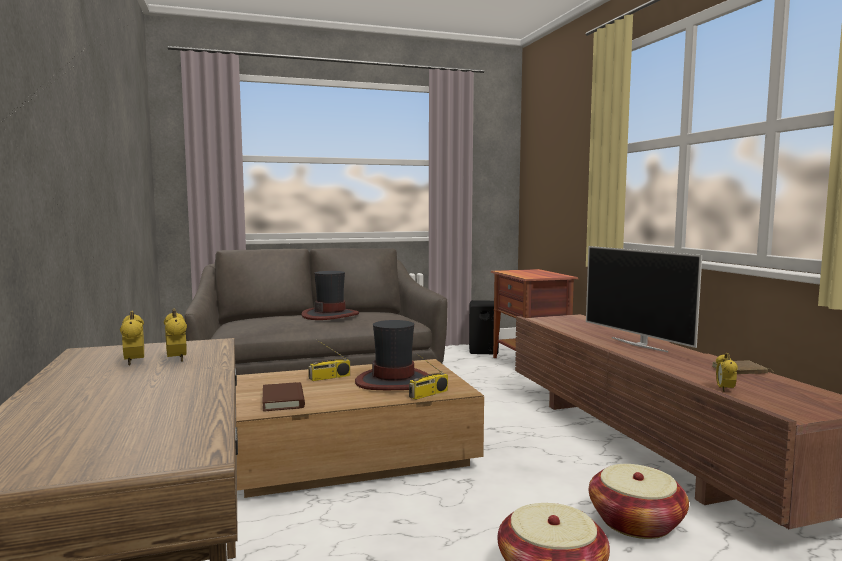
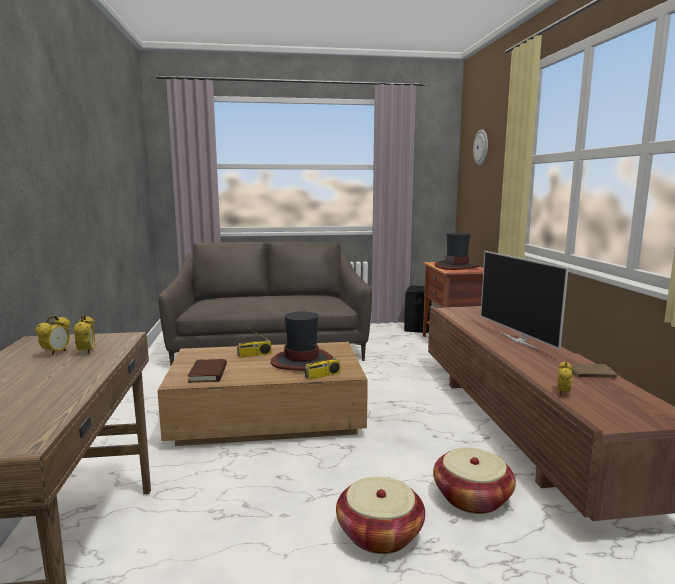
camera: 10 degrees right, 5 degrees up
(134, 362) = (56, 353): alarm clock -> alarm clock turned 150 degrees counterclockwise
(330, 315) = (277, 298): hat -> hat (456, 266)
(552, 140) = (481, 147): none -> wall clock

